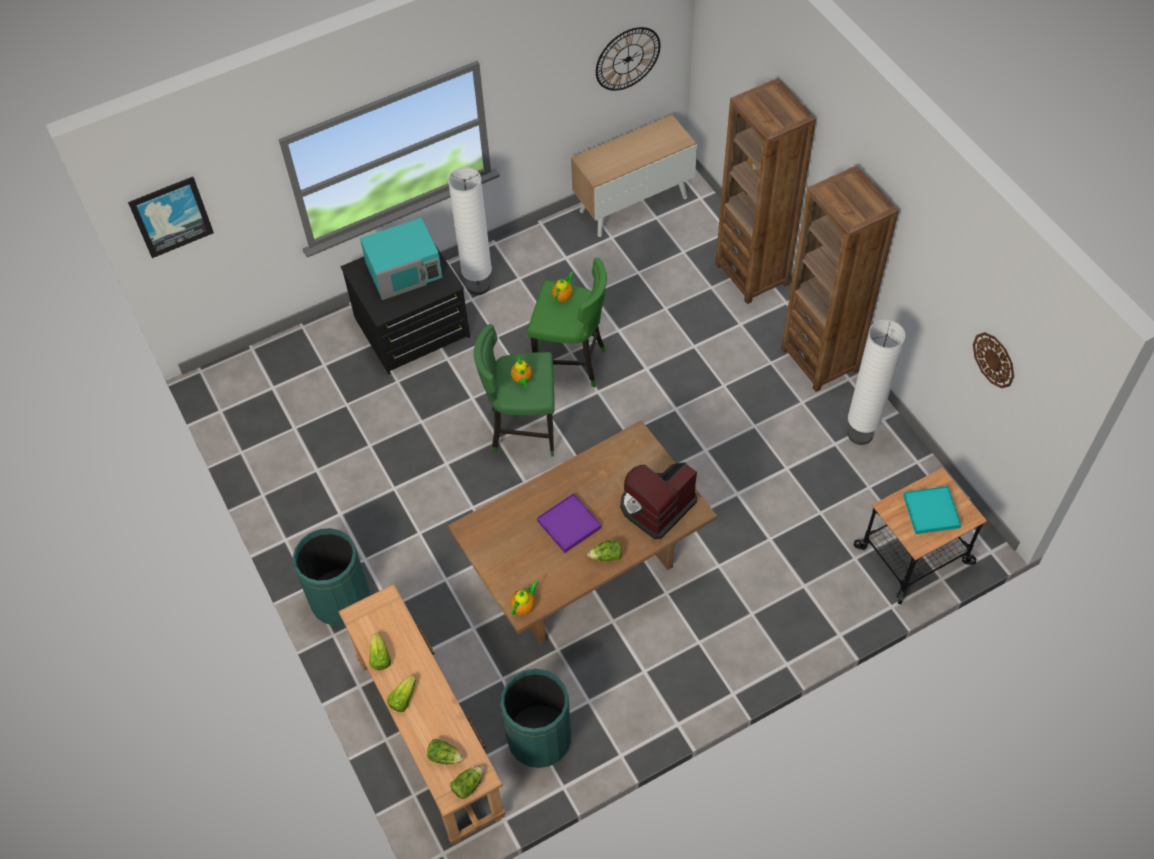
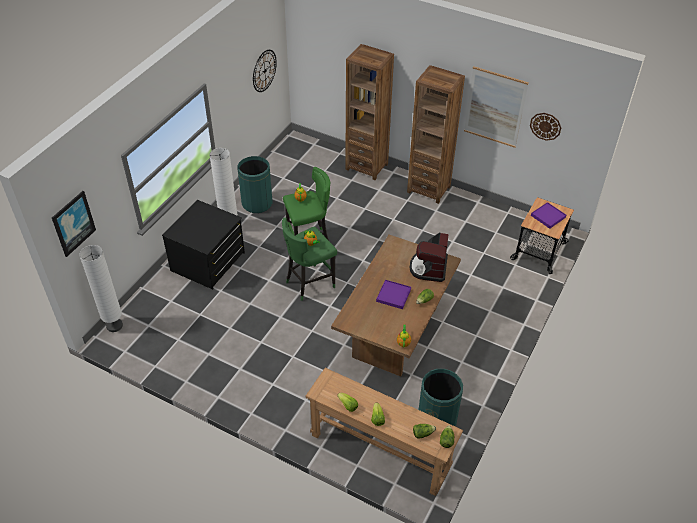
camera: 35 degrees left, 10 degrees down
(340, 600) = (275, 410): green trash can -> green trash can (257, 203)
(404, 270) = (201, 222): turquoise microwave -> none
(633, 203) = (282, 159): cabinet -> none
(860, 434) = (473, 212): white floor lamp -> white floor lamp (114, 326)
(931, 511) = (548, 216): turquoise tray -> purple tray
(932, 286) = (495, 107): none -> picture

